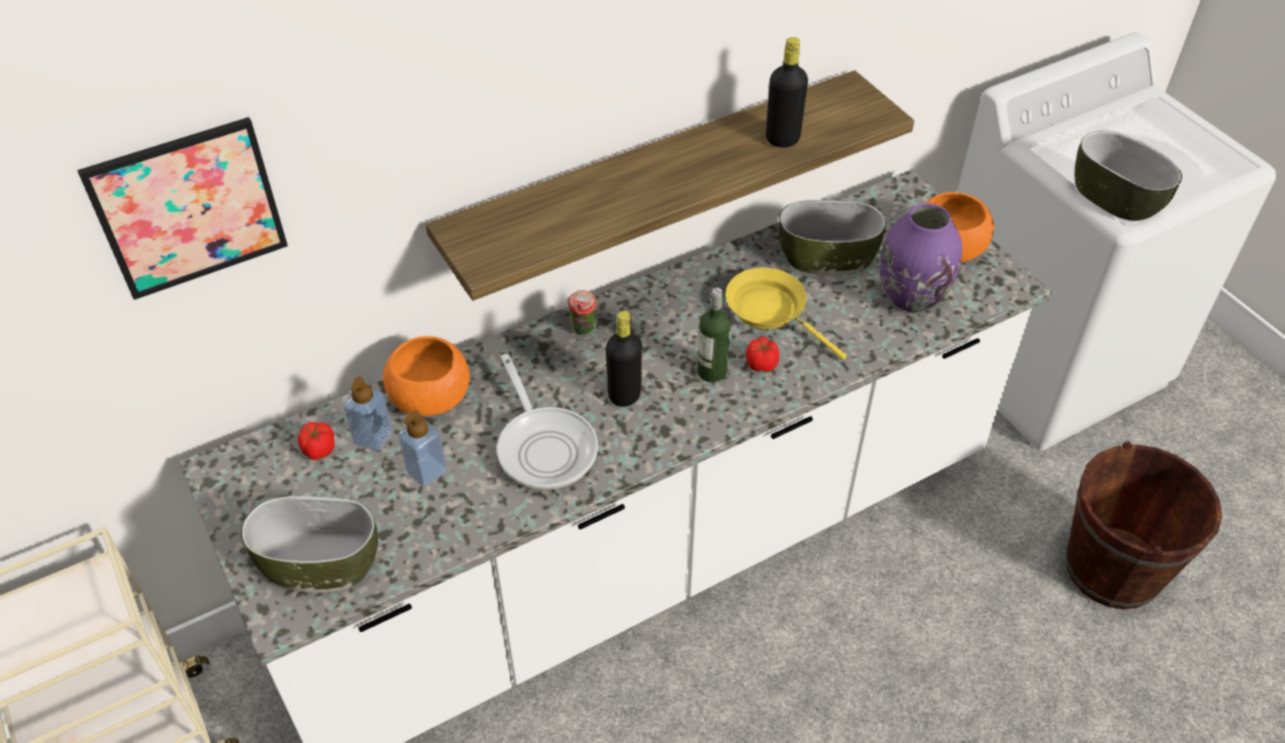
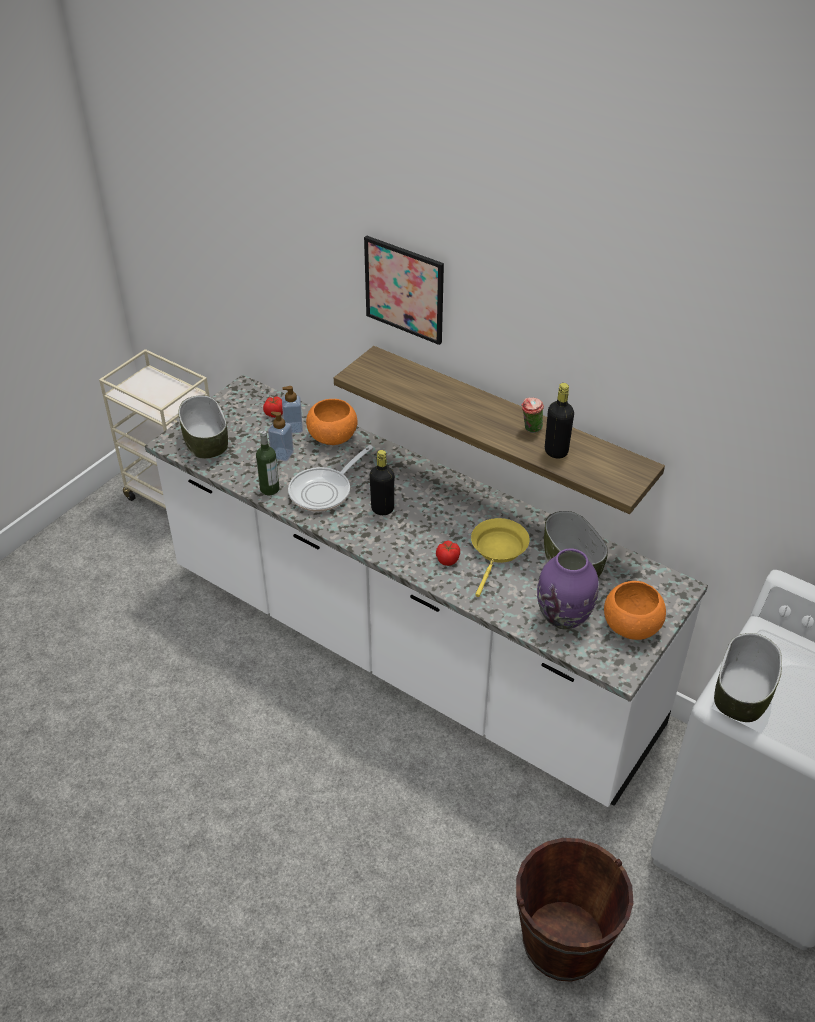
camera: 65 degrees right, 5 degrees down
(188, 208) = (272, 250): picture -> picture (404, 289)
(583, 331) = (422, 476): cup -> cup (530, 430)
(711, 372) = (426, 540): bottle -> bottle (269, 489)

